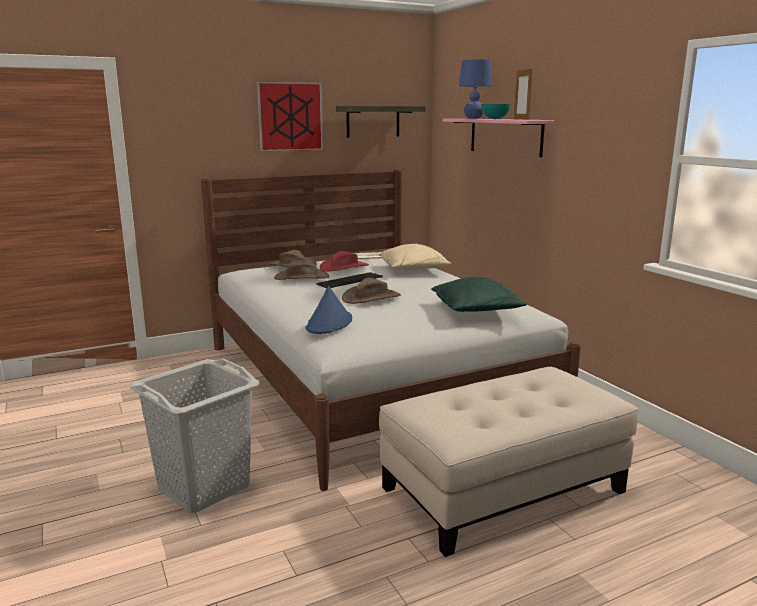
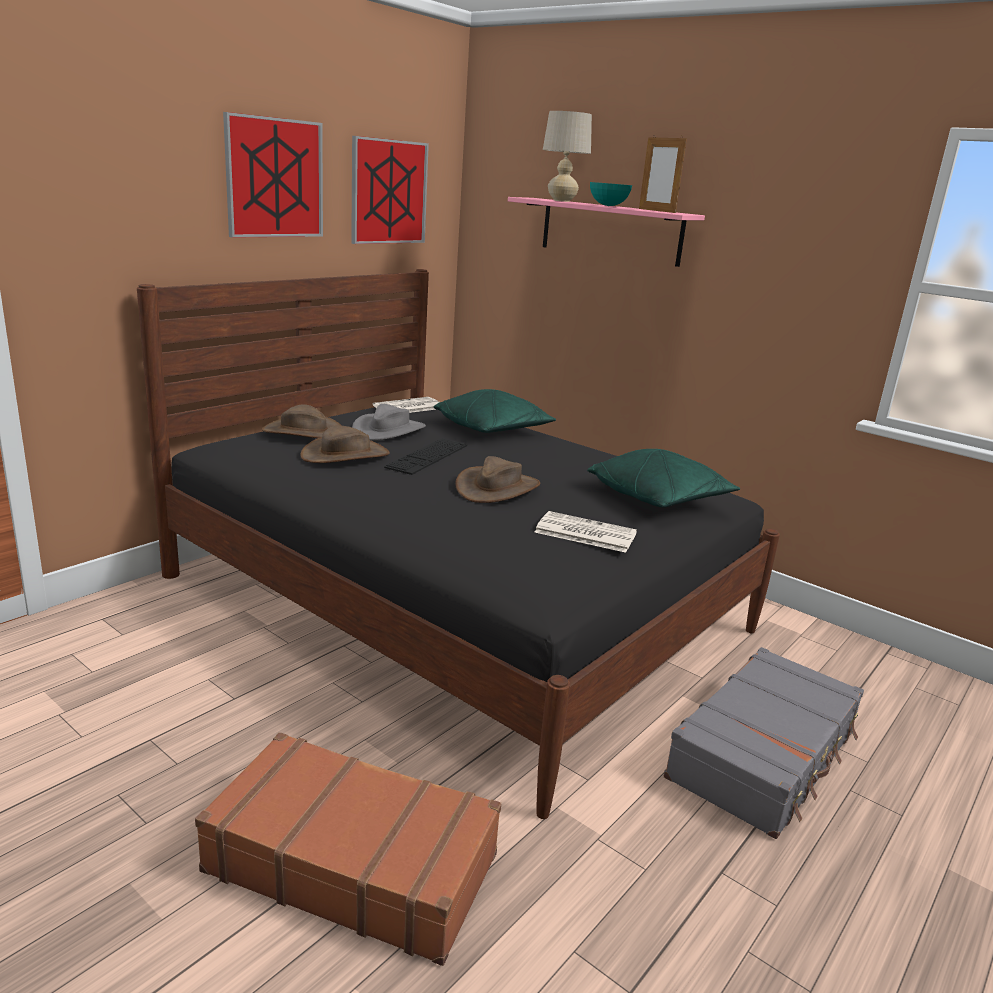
camera: 25 degrees left, 5 degrees up
(203, 487) = (352, 861): grey laundry basket -> brown suitcase
(329, 324) = (494, 547): blue hat -> none
(344, 267) = (389, 430): red hat -> grey hat
(371, 380) = (458, 603): white bed -> black bed
(373, 121) = (389, 192): shelf -> picture
(395, 322) = (584, 533): none -> newspaper
(414, 270) = (493, 430): beige pillow -> green pillow
(473, 118) = (562, 201): blue table lamp -> beige table lamp
(502, 488) = (764, 755): beige ottoman -> grey suitcase

